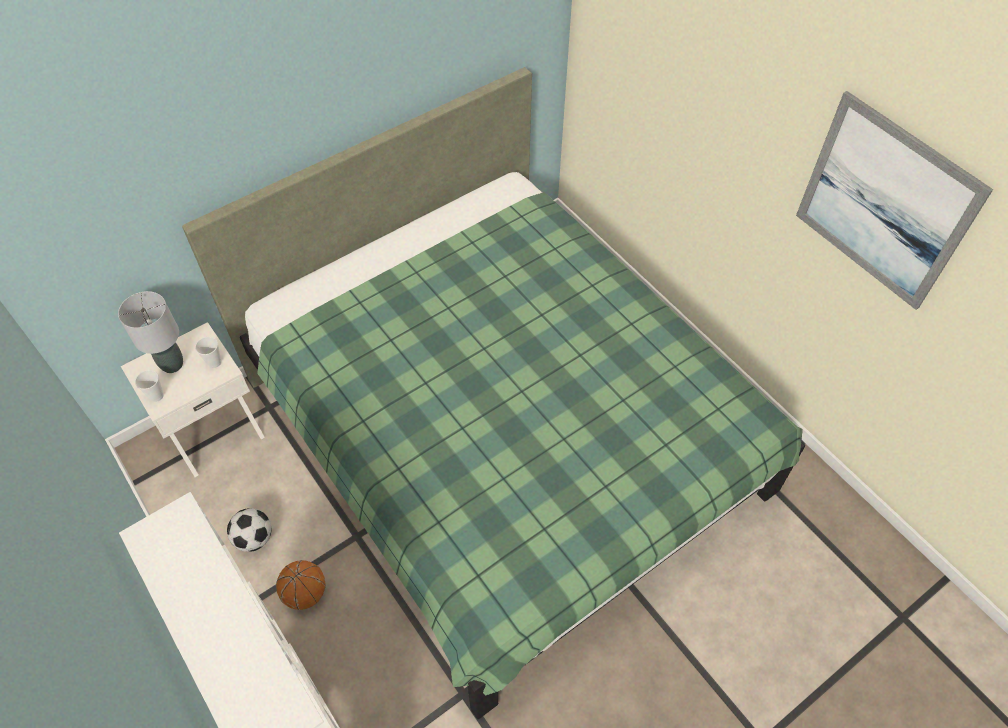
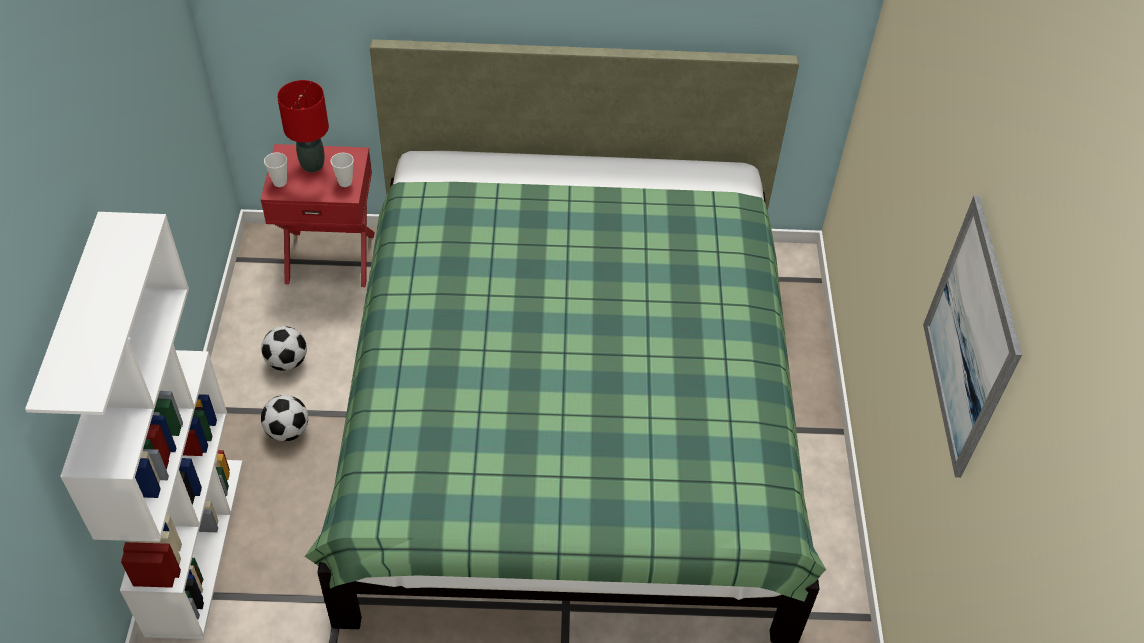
camera: 35 degrees right, 5 degrees down
(172, 364) = (312, 165): grey table lamp -> red table lamp
(214, 430) = (330, 256): white nightstand -> red nightstand
(305, 593) = (288, 431): basketball -> football

